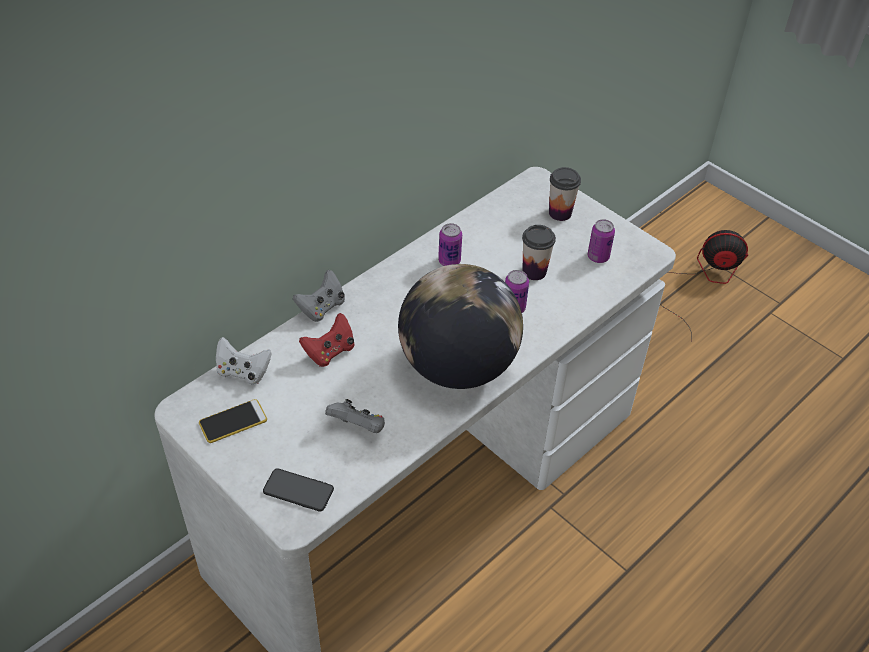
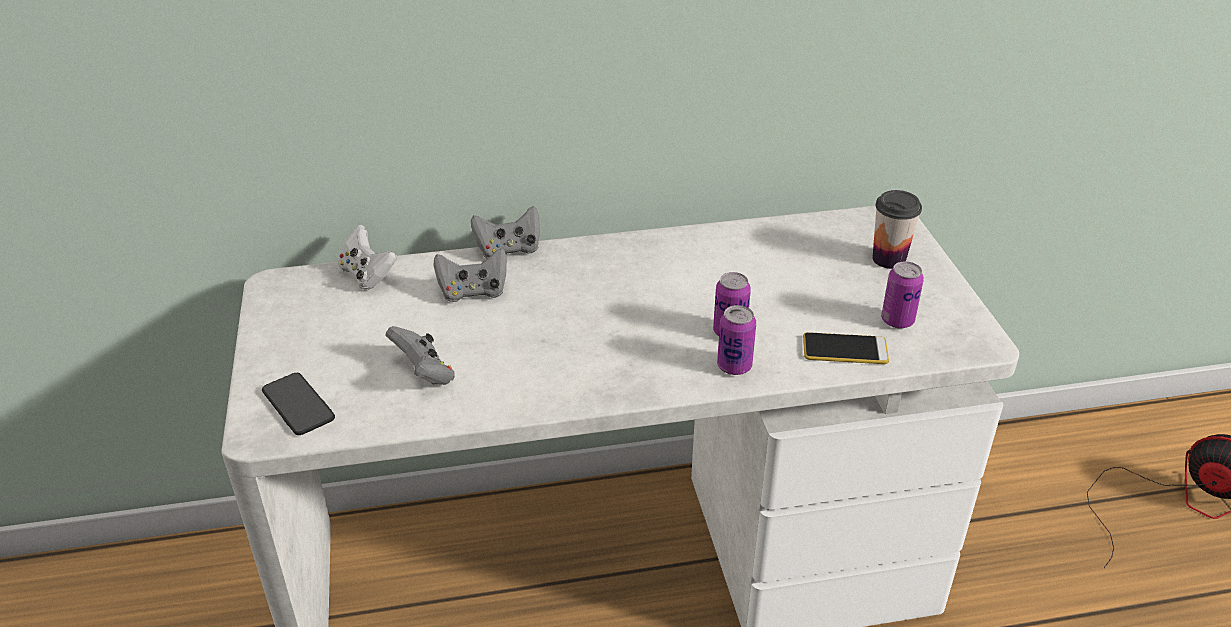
camera: 35 degrees right, 10 degrees down
(233, 421) = (309, 314): phone -> phone (845, 349)
(330, 352) = (473, 292): red game controller -> grey game controller
(449, 261) = (697, 258): can -> can (734, 366)
(458, 366) = (599, 362): globe -> none
(534, 271) = (794, 305): cup -> none

